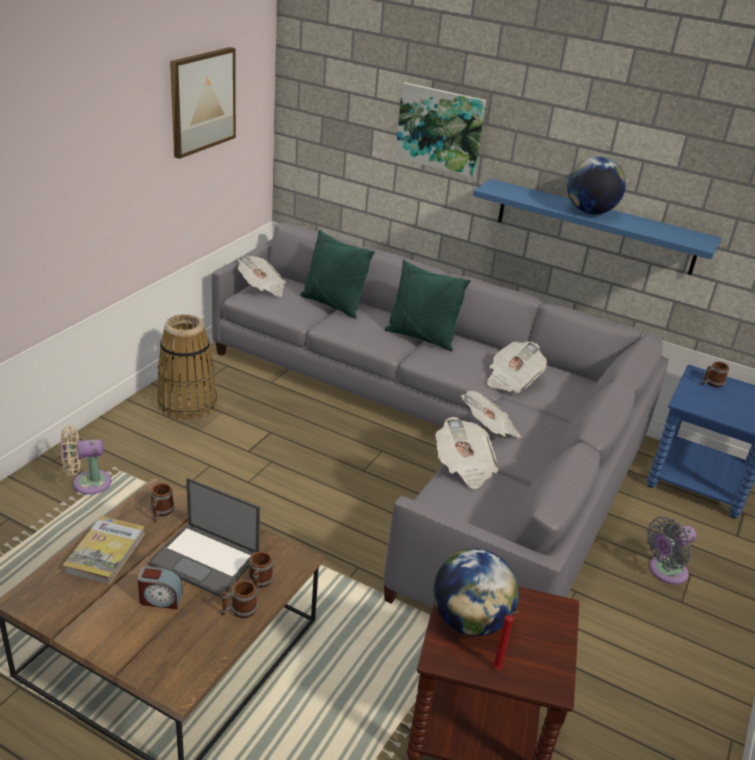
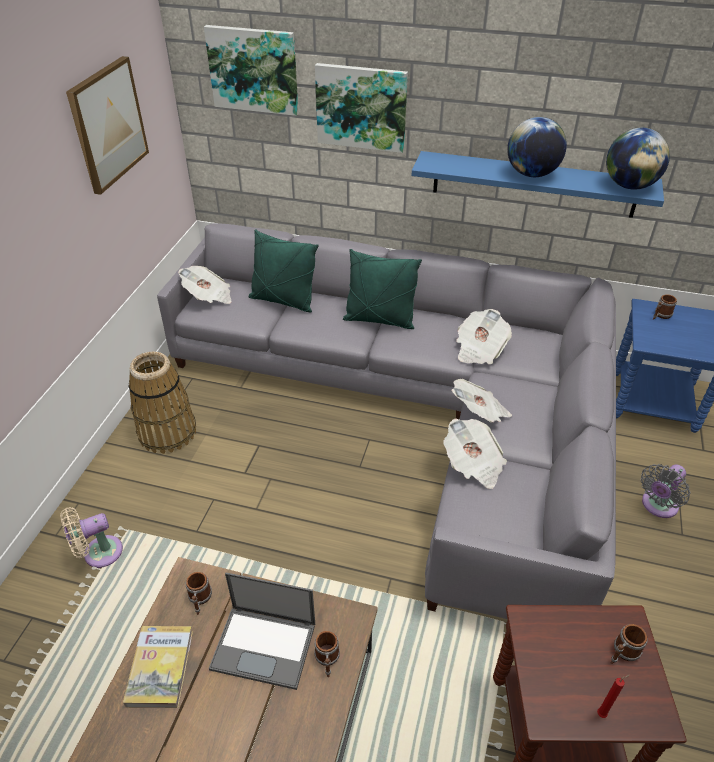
camera: 10 degrees left, 10 degrees up
(160, 599) = (236, 711): alarm clock -> none
(239, 610) = (319, 700): mug -> mug (623, 653)
(348, 81) = (253, 69): none -> picture
(469, 621) = (555, 663): globe -> globe (629, 186)

